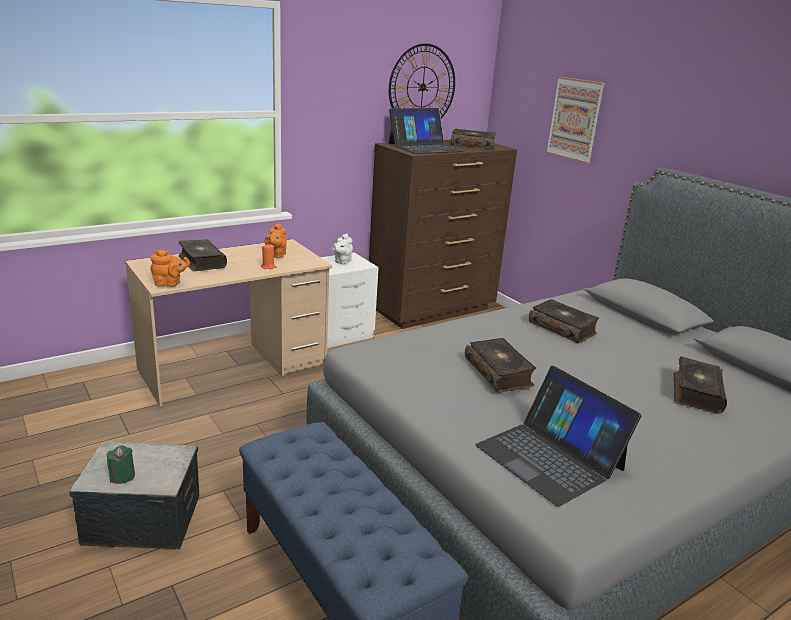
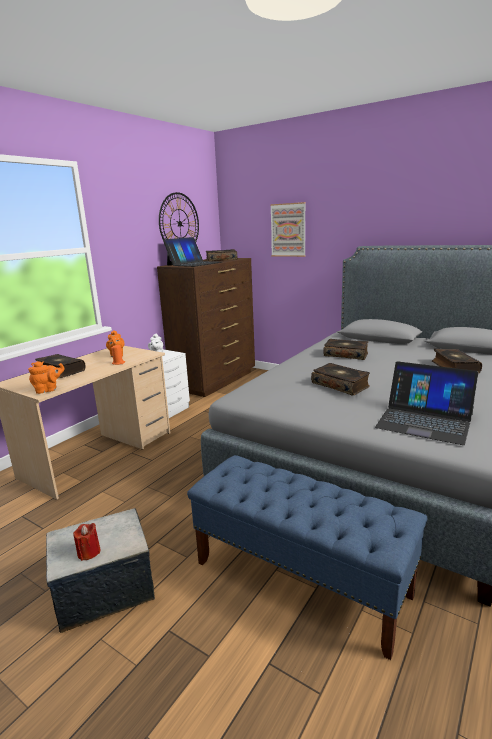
camera: 20 degrees left, 5 degrees down
(122, 476) = (89, 552): green candle -> red candle

